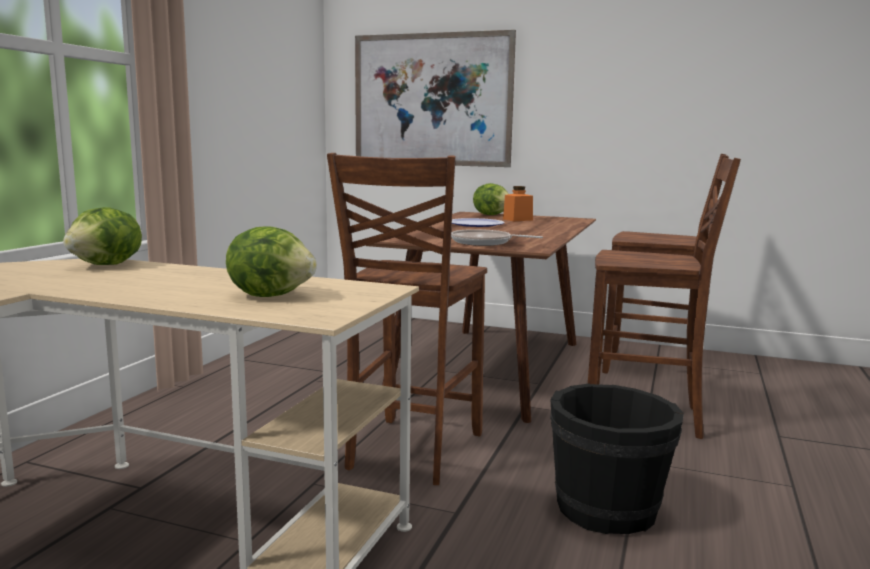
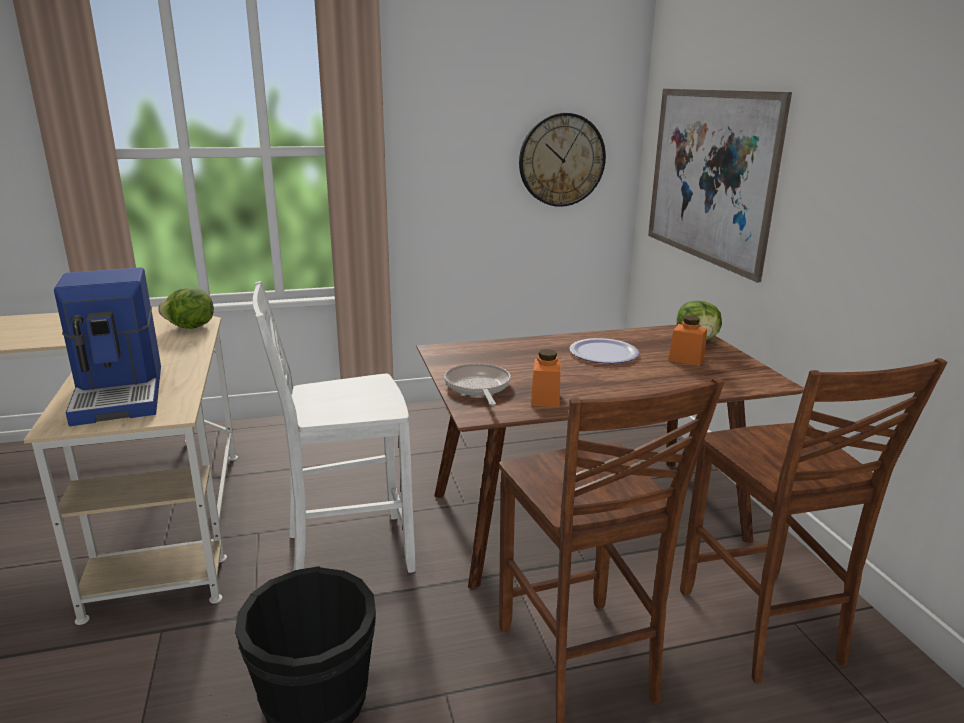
camera: 55 degrees right, 10 degrees up
(272, 295) = (121, 393): lettuce -> coffee machine
(286, 94) = (561, 160): none -> wall clock
(411, 451) = (346, 550): brown chair -> white chair
(532, 239) = (545, 398): none -> orange jar

